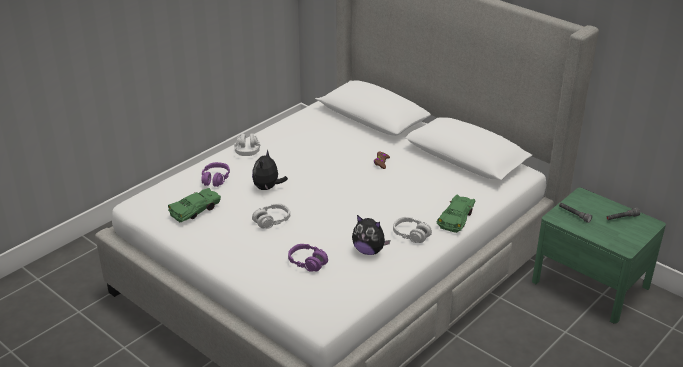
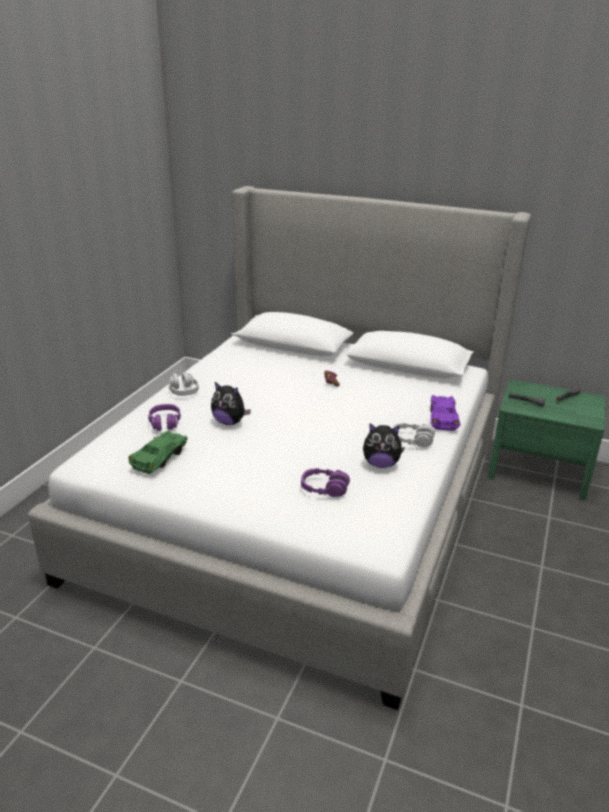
camera: 20 degrees left, 5 degrees down
(267, 188) = (229, 422): plush toy -> plush toy turned 60 degrees counterclockwise
(272, 221) = (255, 454): grey headphones -> none
(457, 218) = (443, 418): green toy car -> purple toy car

